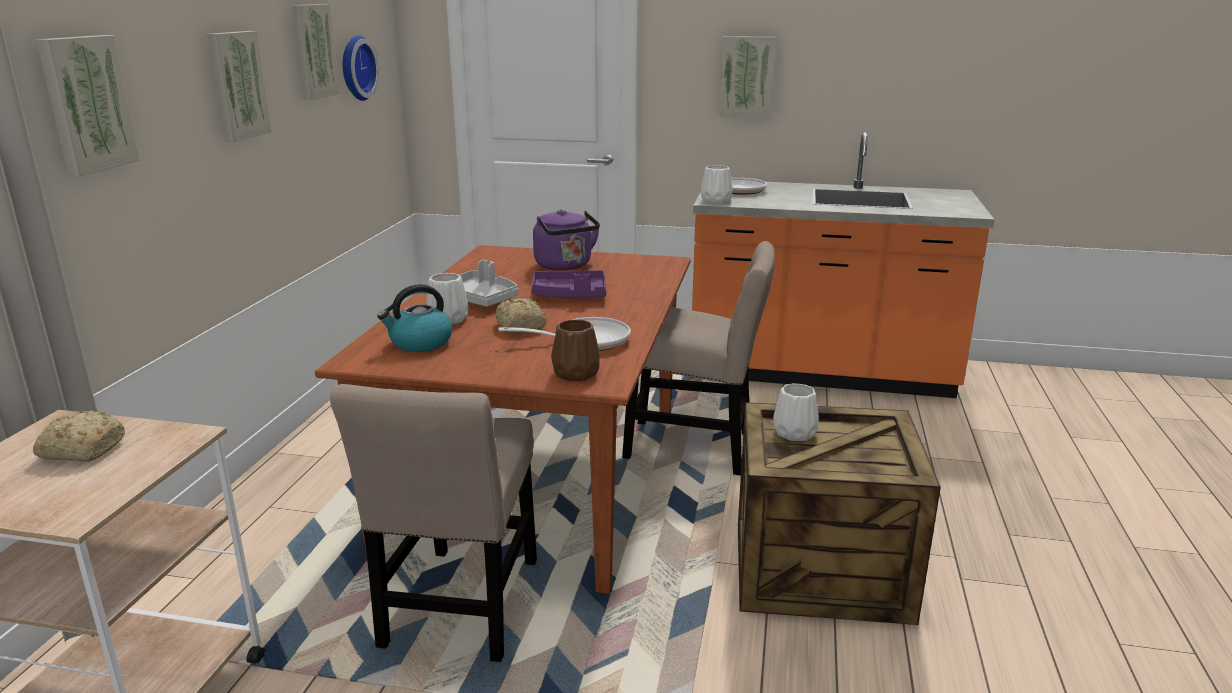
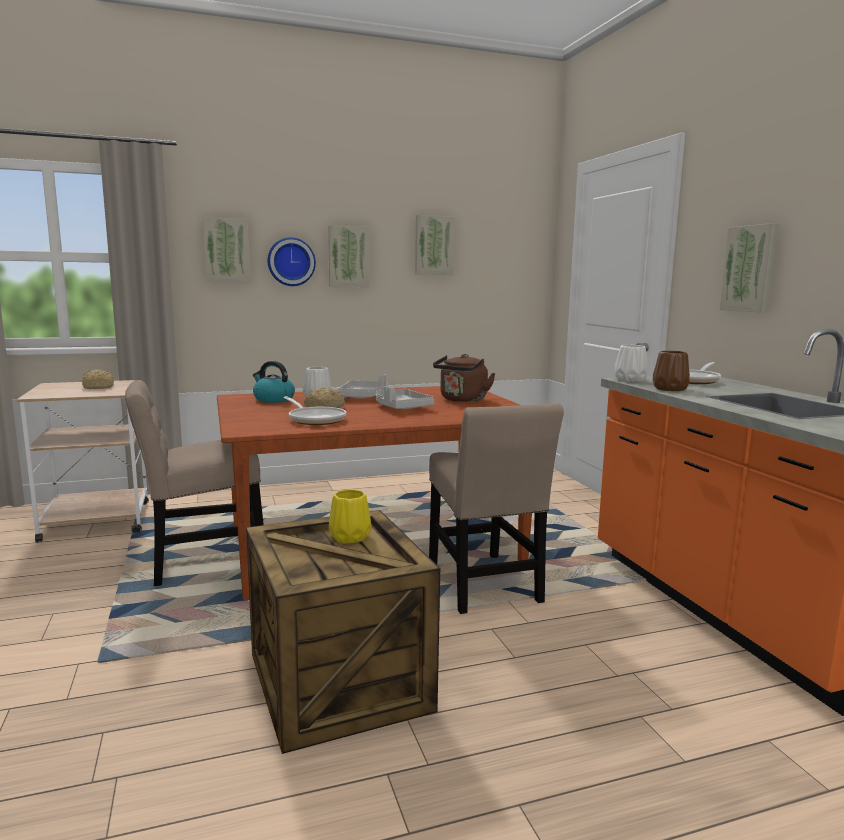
camera: 60 degrees right, 10 degrees down
(355, 68) = (484, 262): wall clock -> wall clock (291, 262)
(565, 266) = (462, 400): purple kettle -> brown kettle
(570, 295) = (401, 407): purple tray -> grey tray
(574, 374) = (252, 424): brown vase -> brown vase (668, 389)
(795, 433) = (350, 537): white vase -> yellow vase

